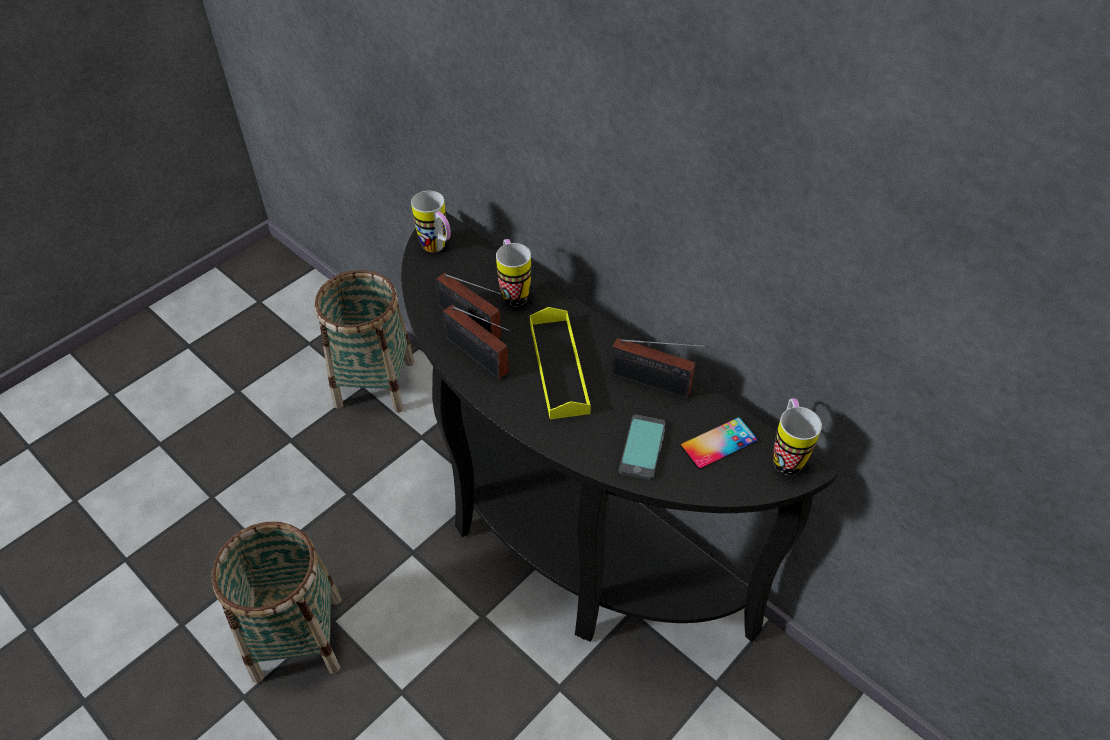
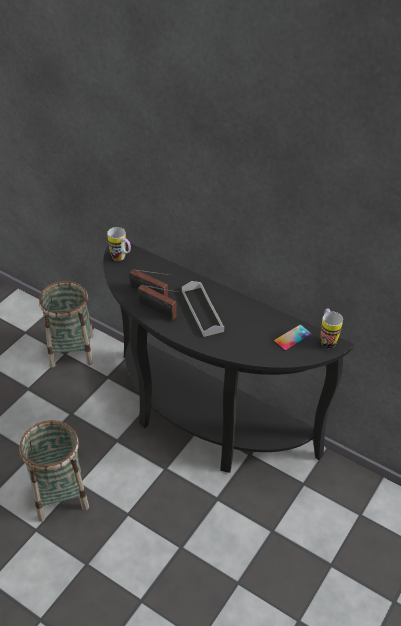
camera: 10 degrees left, 5 degrees down
(513, 292) = (168, 276): mug -> none
(558, 367) = (202, 311): yellow tray -> grey tray
(642, 448) = (254, 344): phone -> none
(654, 384) = (254, 313): radio -> none

